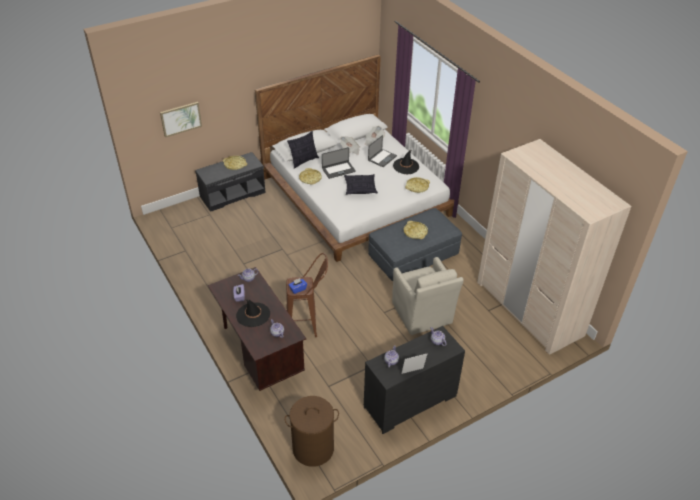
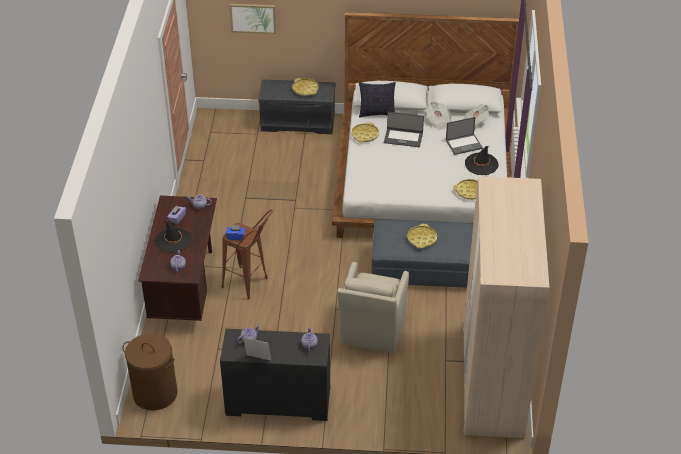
camera: 35 degrees right, 0 degrees up
(360, 188) = (406, 167): pillow -> none

